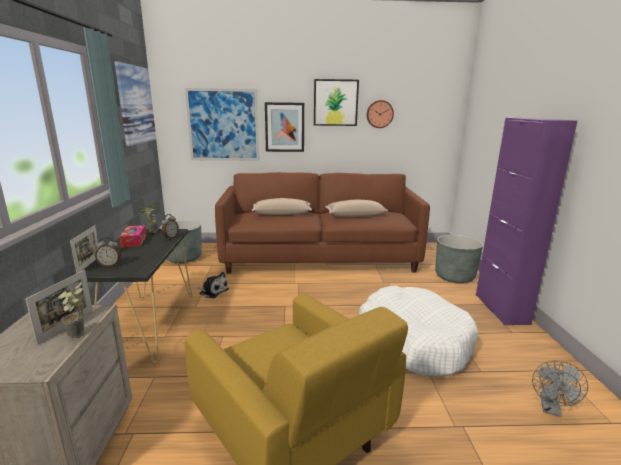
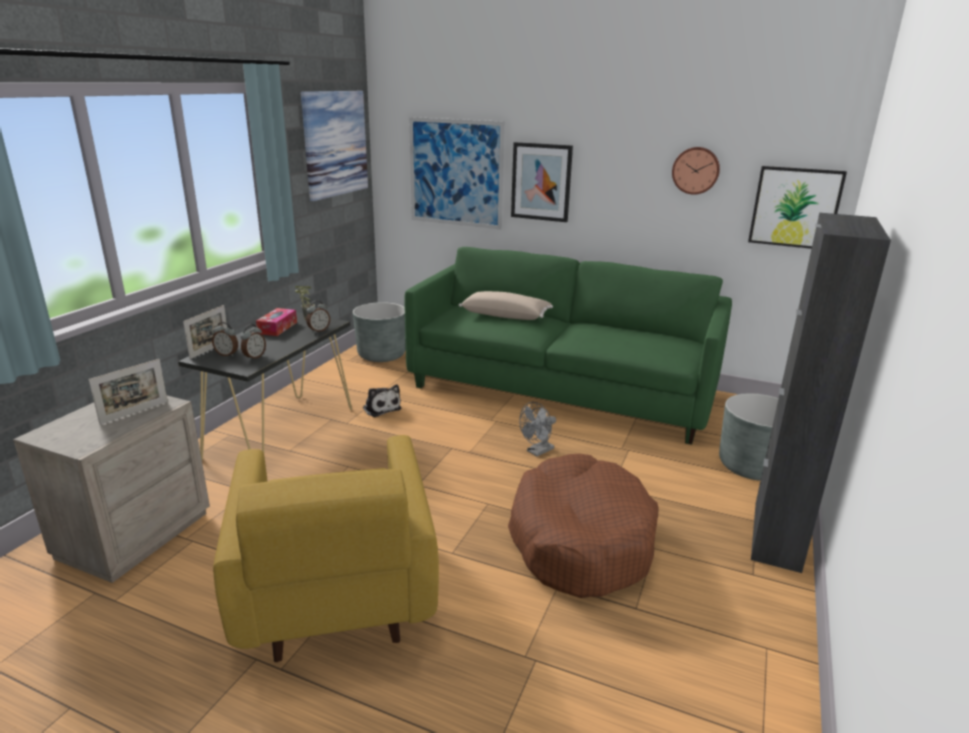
camera: 25 degrees right, 5 degrees up
(78, 336) = (134, 425): potted plant -> none
(137, 263) = (254, 357): none -> alarm clock
(320, 257) = (561, 390): brown sofa -> green sofa
(335, 103) = (622, 148): picture -> picture (795, 207)
(355, 215) = (612, 335): beige pillow -> none
(413, 341) = (580, 540): white dog bed -> brown dog bed
(501, 309) = (776, 536): purple cabinet -> black cabinet
(551, 409) = (686, 688): grey fan -> grey fan (537, 452)

